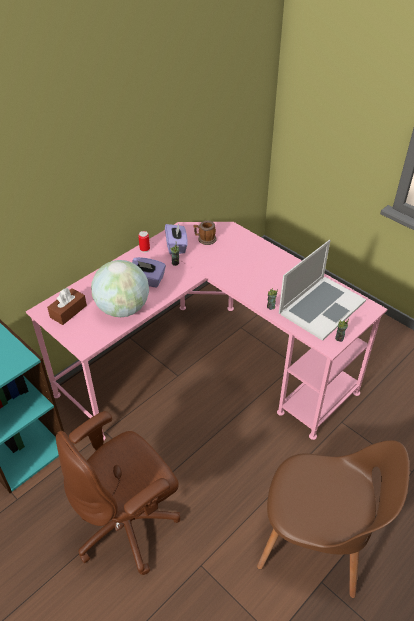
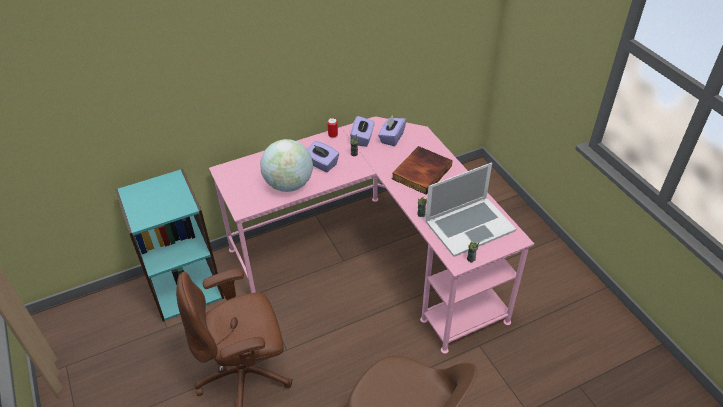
camera: 20 degrees right, 0 degrees up
(68, 311) = (242, 176): brown tissue box -> none
(205, 239) = (391, 138): mug -> purple tissue box
(249, 266) = (421, 172): none -> book

